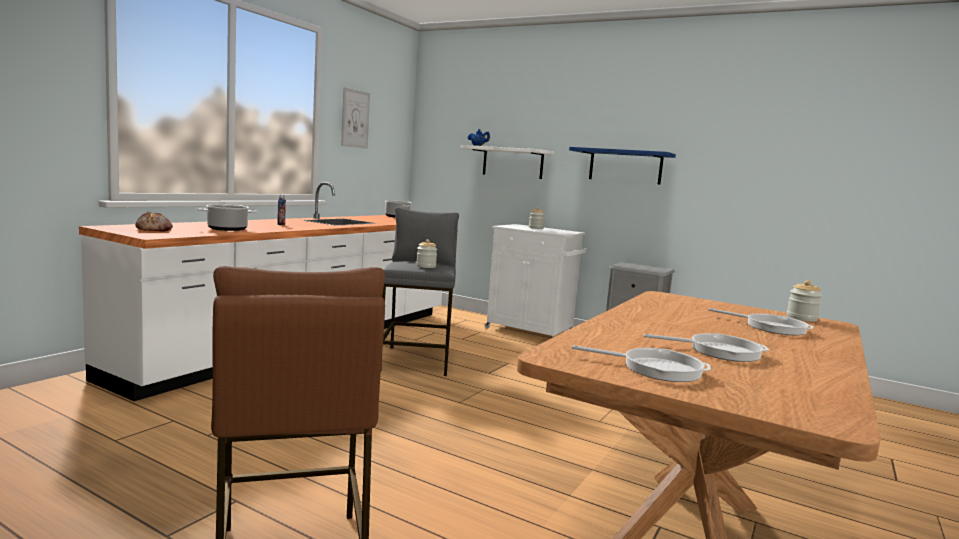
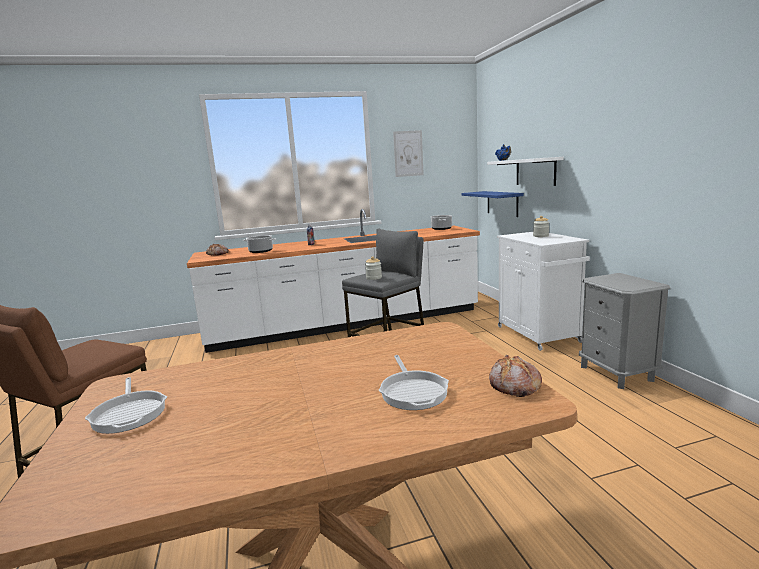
camera: 45 degrees right, 5 degrees up
(625, 166) = (622, 165): blue shelf -> blue shelf (502, 203)
(719, 351) = (240, 409): frying pan -> none
(801, 318) = (514, 386): jar -> bread

